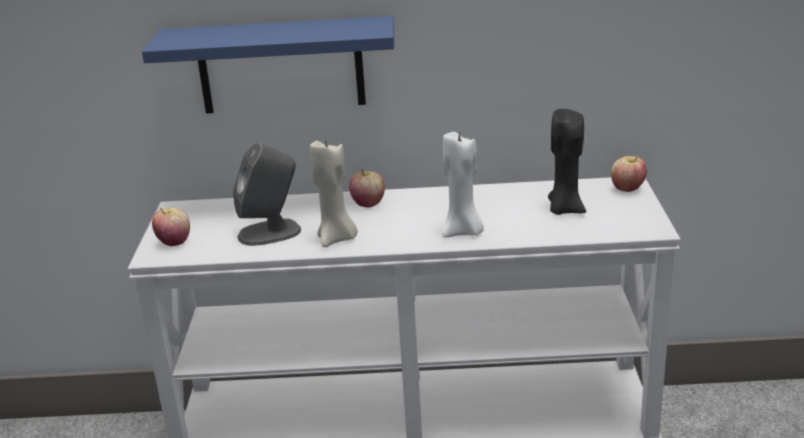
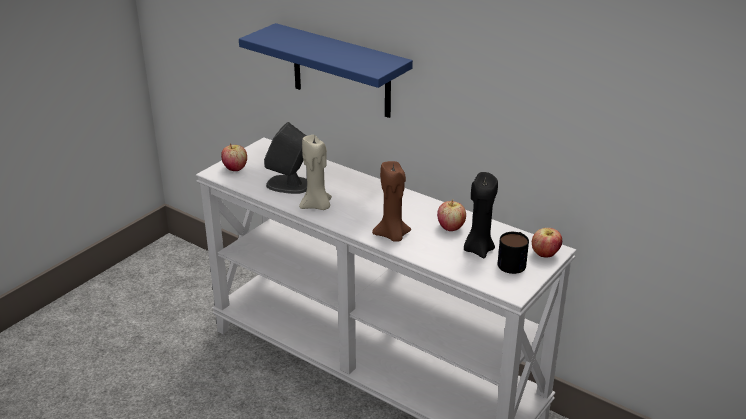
camera: 35 degrees right, 5 degrees up
(368, 204) = (367, 189): apple -> apple (450, 227)
(463, 232) = (392, 236): white candle -> brown candle
(611, 205) = (513, 261): none -> mug

